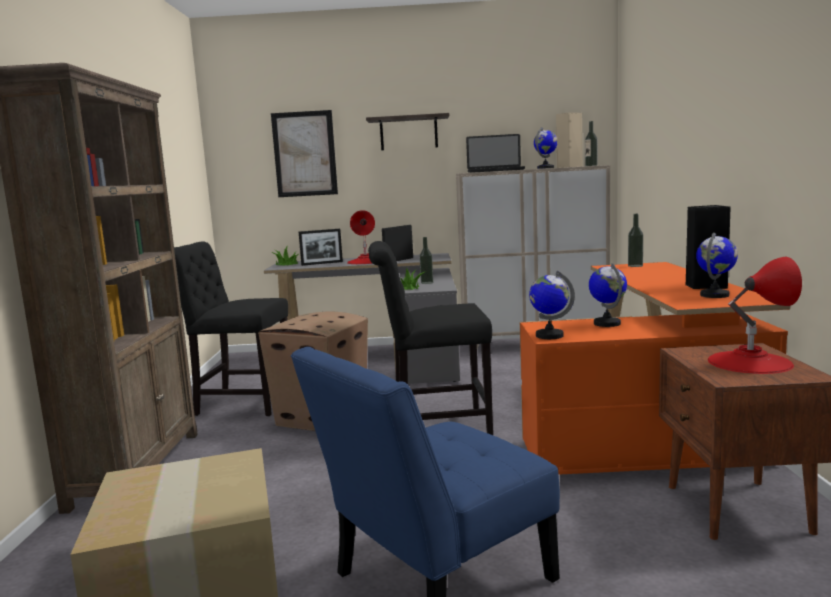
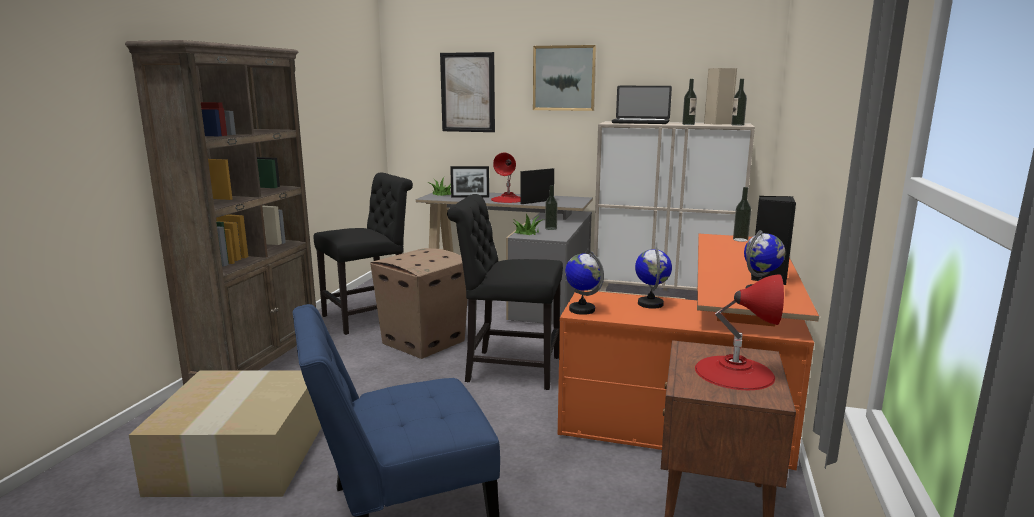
camera: 15 degrees right, 5 degrees up
(240, 403) = (370, 317): black chair -> black chair turned 120 degrees clockwise
(408, 133) = (564, 78): shelf -> picture
(545, 168) = (688, 124): globe -> bottle

